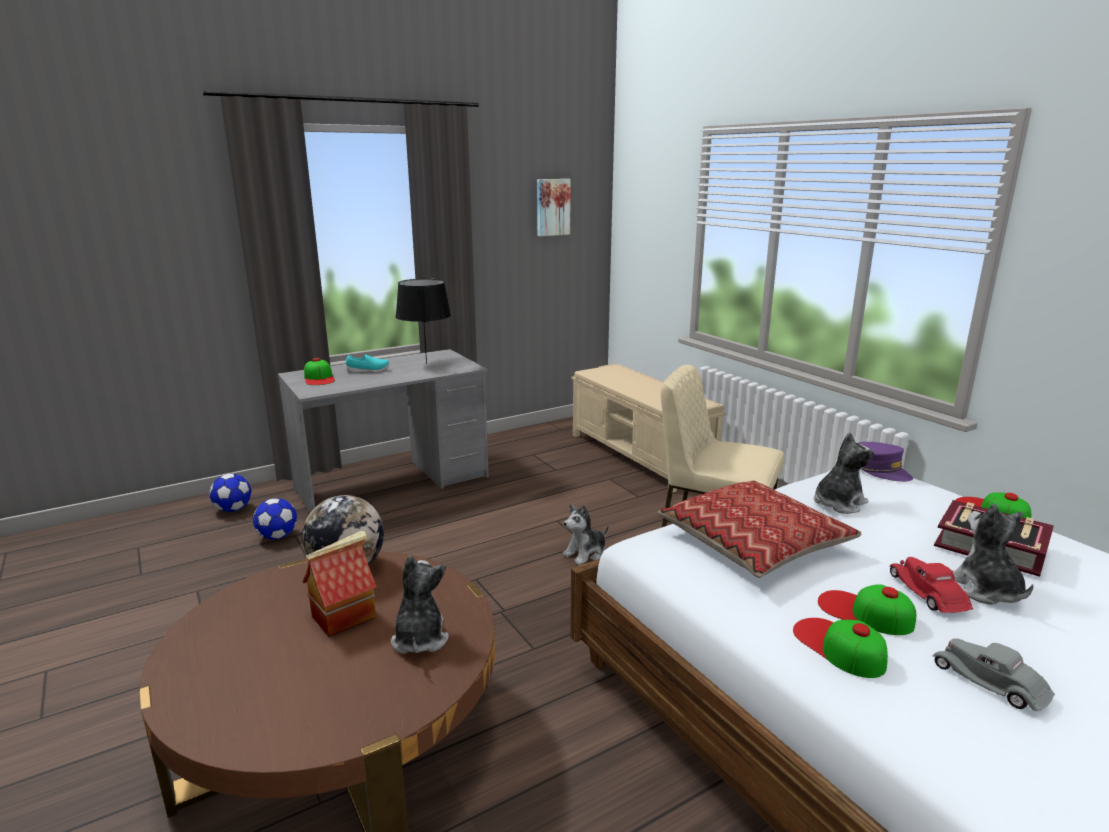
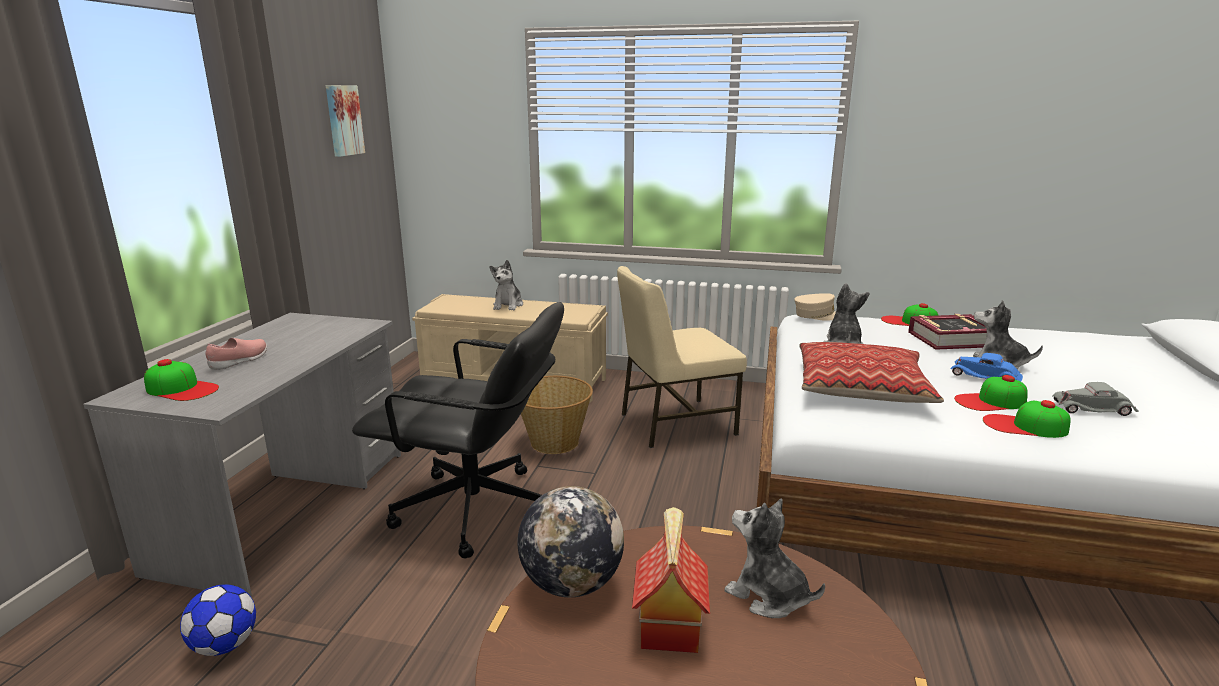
camera: 45 degrees left, 0 degrees up
(233, 509) = (71, 655): football -> none
(368, 371) = (240, 361): turquoise shoe -> pink shoe
(426, 363) = (302, 333): black table lamp -> none
(475, 530) = (475, 510): none -> black office chair
(586, 553) = (609, 481): plush toy -> plush toy (508, 305)
(594, 509) = (553, 442): none -> basket
(880, 470) = (817, 315): purple cap -> beige cap
(928, 593) = (985, 376): red toy car -> blue toy car

